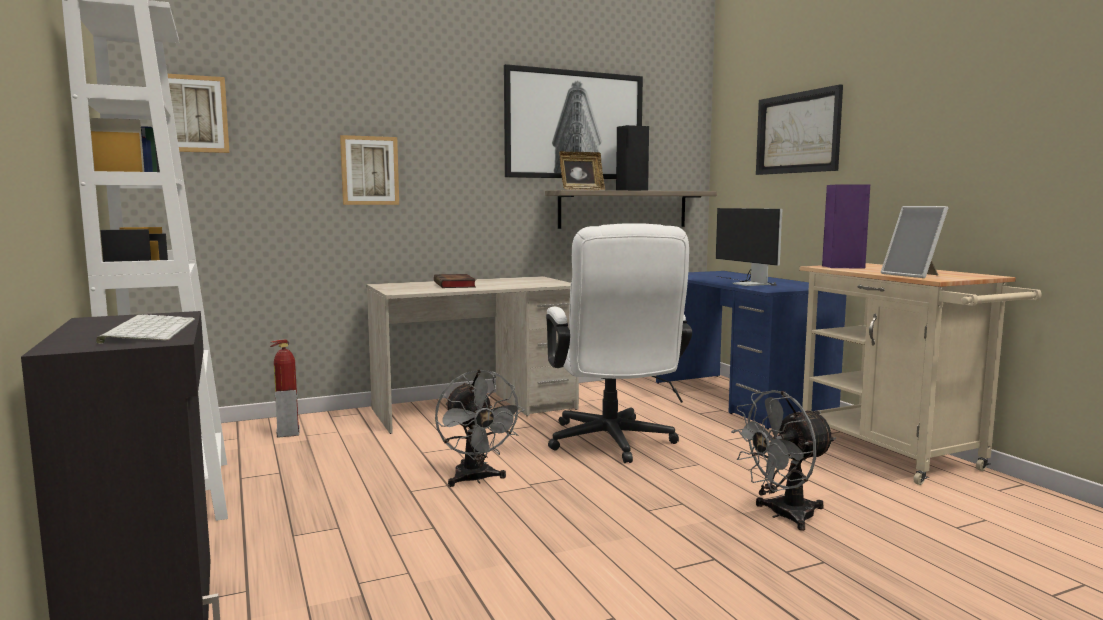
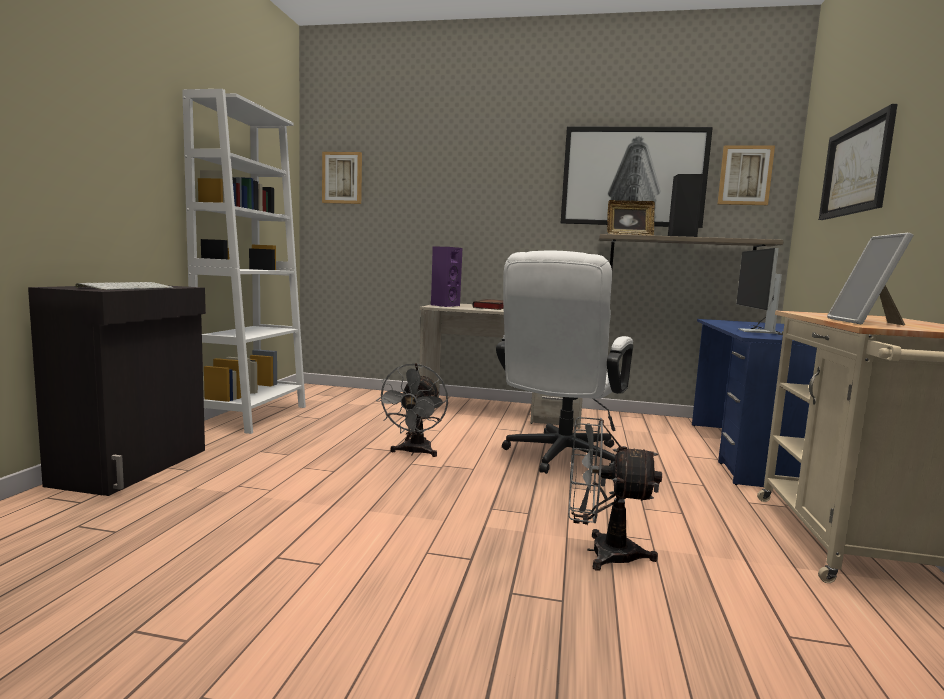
camera: 35 degrees right, 0 degrees up
(287, 433) = (364, 399): fire extinguisher -> none
(369, 170) = (452, 217): picture -> picture (745, 175)
(842, 267) = (824, 314): purple speaker -> purple speaker (444, 305)

